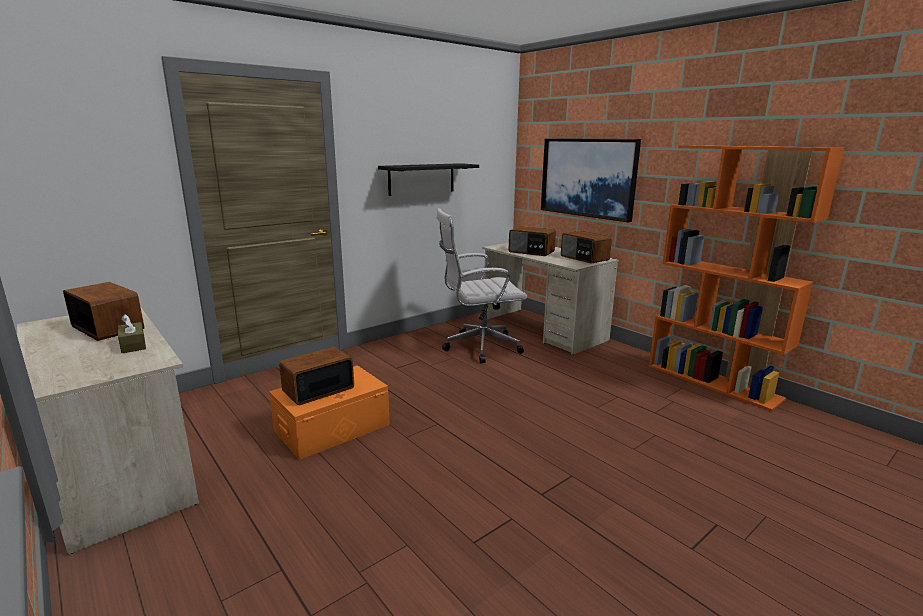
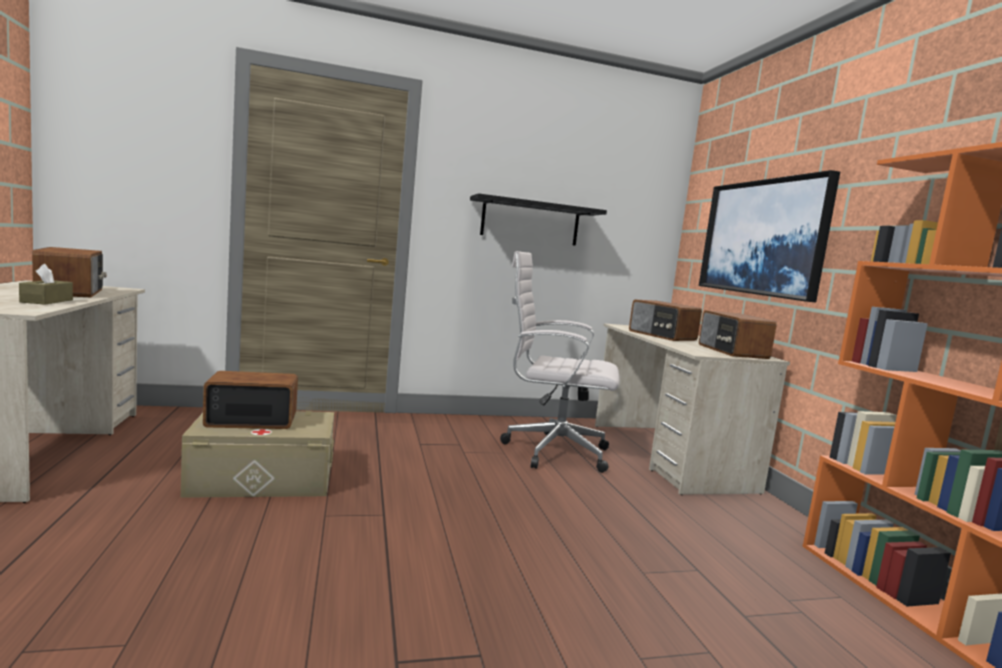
camera: 25 degrees right, 10 degrees down
(332, 427) = (262, 478): orange storage box -> beige storage box

